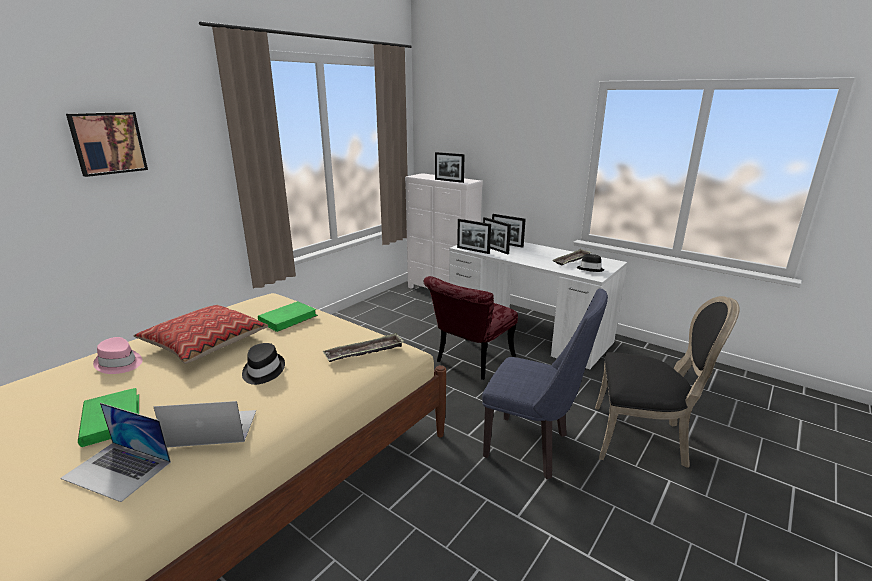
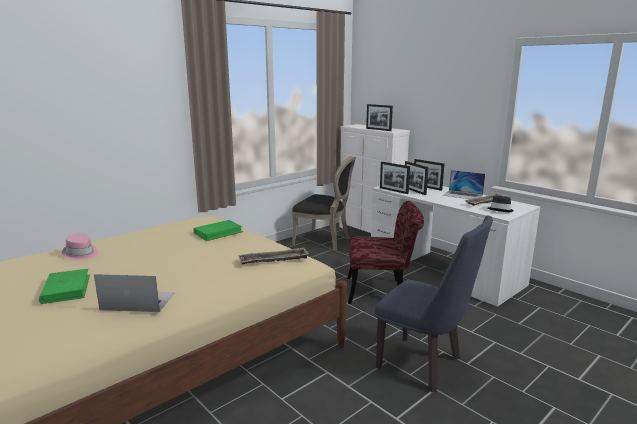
camera: 10 degrees right, 5 degrees down
(108, 143) = (94, 85): picture -> none
(117, 470) = (62, 321): laptop -> laptop (463, 195)
(205, 343) = (148, 245): pillow -> none
(262, 371) = (187, 266): black hat -> none
(470, 362) = (382, 291): red chair -> red chair turned 135 degrees counterclockwise
(643, 438) = (536, 369): black chair -> black chair (324, 241)

